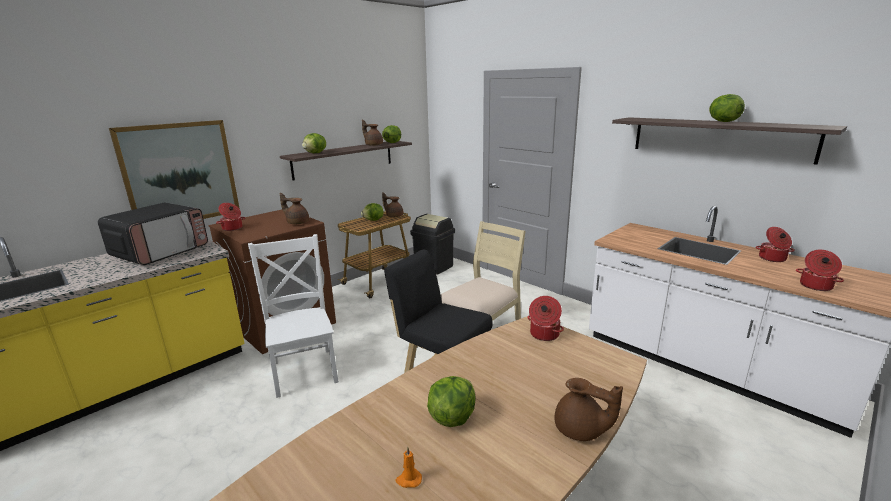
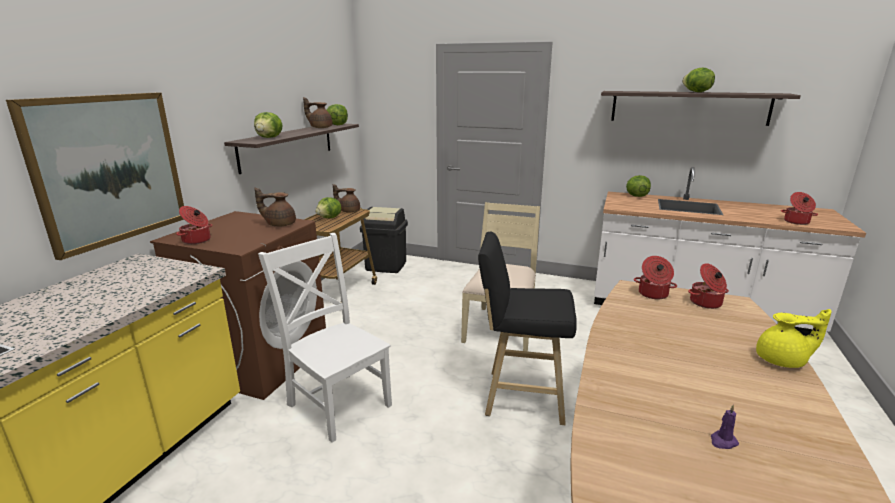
camera: 25 degrees left, 0 degrees up
(161, 251) = (116, 283): microwave -> none
(408, 480) = (723, 441): orange candle -> purple candle
(452, 417) = (680, 379): lettuce -> lettuce (636, 196)
(580, 430) = (782, 361): brown teapot -> yellow teapot
(772, 258) = (744, 207): cooking pot -> cooking pot (706, 303)

